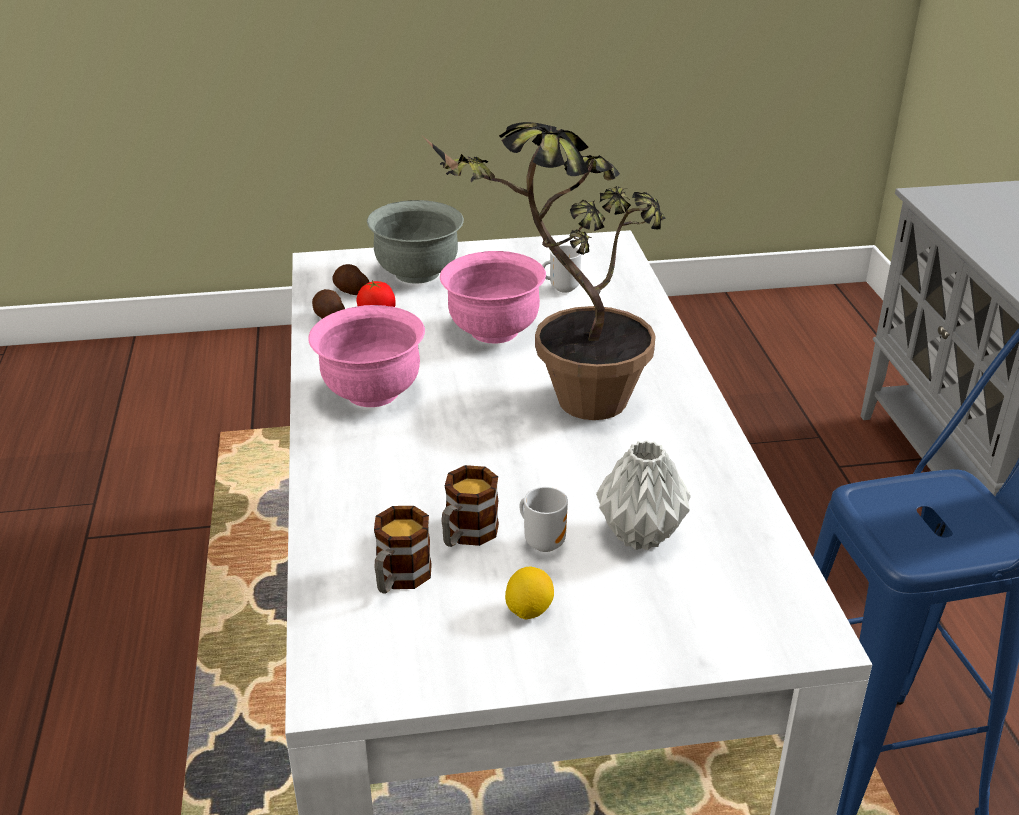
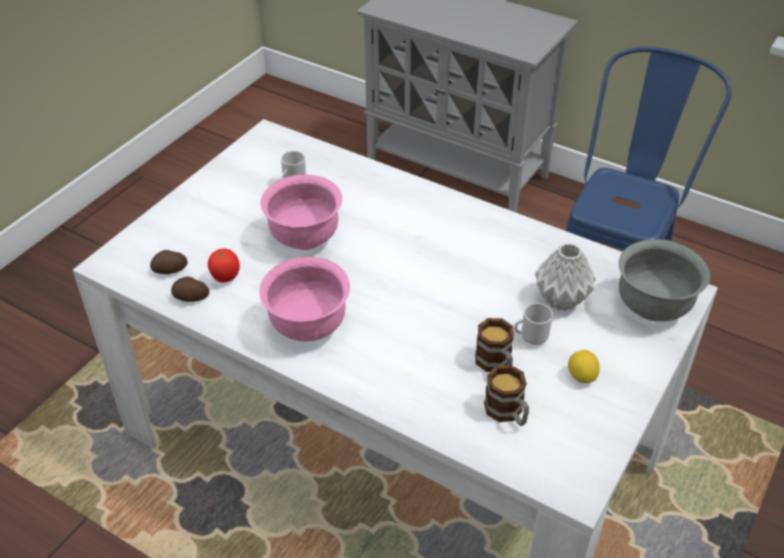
camera: 50 degrees left, 10 degrees up
(417, 274) = (190, 229): grey bowl -> grey bowl (653, 307)
(566, 403) = (416, 255): potted plant -> none

